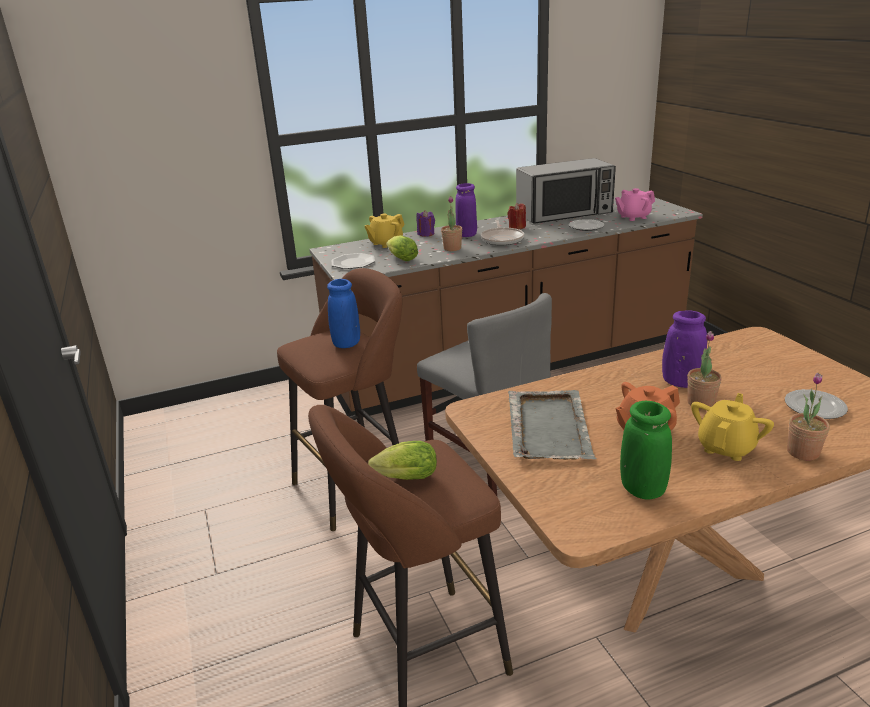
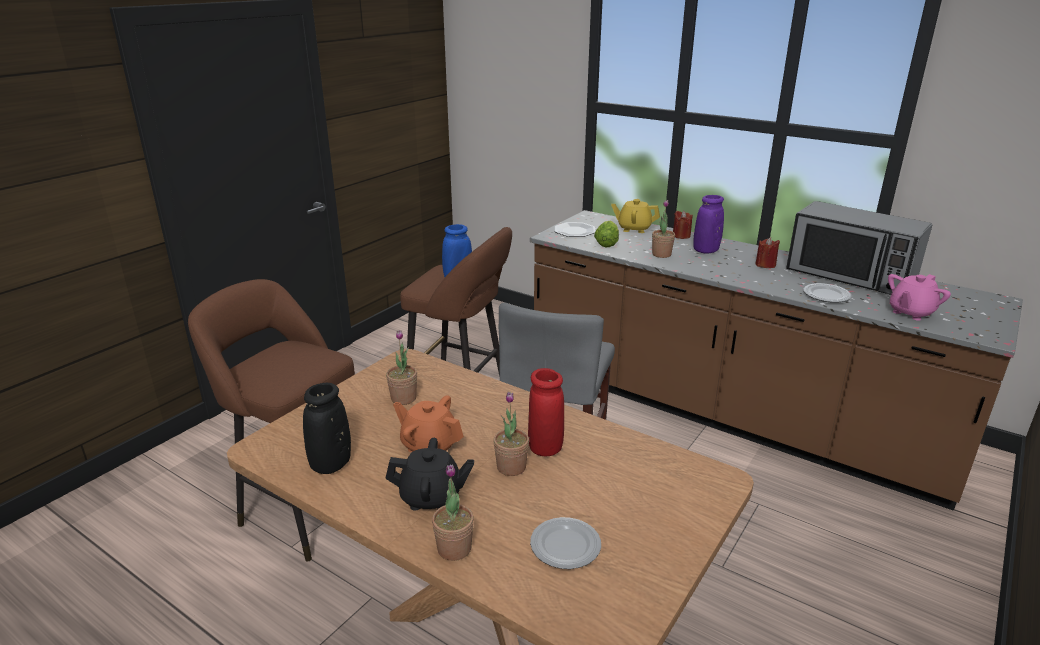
camera: 55 degrees right, 0 degrees up
(403, 479) = (279, 358): lettuce -> none
(426, 234) = (681, 235): purple candle -> red candle
(502, 239) = (719, 267): frying pan -> none
(548, 427) = (403, 398): grey tray -> potted plant
(633, 217) = (910, 312): pink teapot -> pink teapot turned 75 degrees counterclockwise
(642, 489) = (331, 464): green vase -> black vase
(681, 382) = (545, 447): purple vase -> red vase
(726, 447) = (431, 497): yellow teapot -> black teapot

